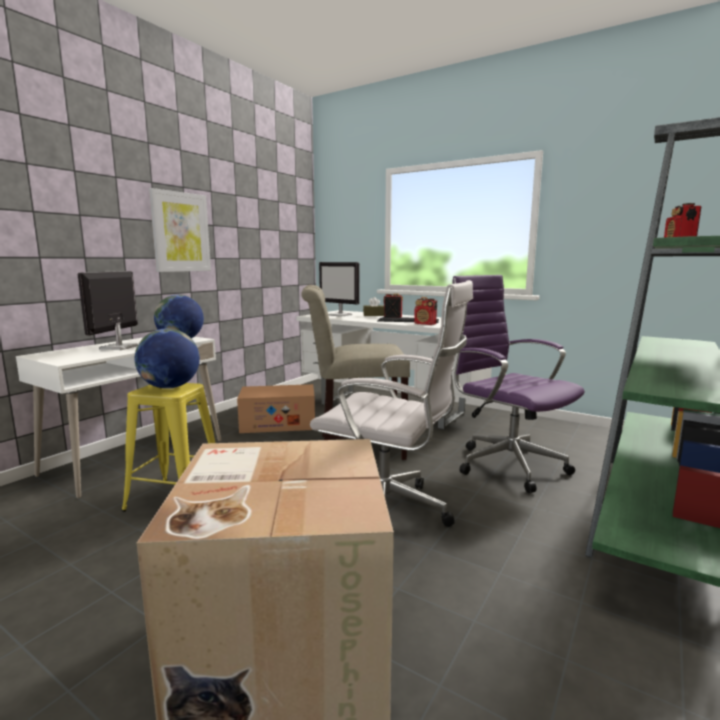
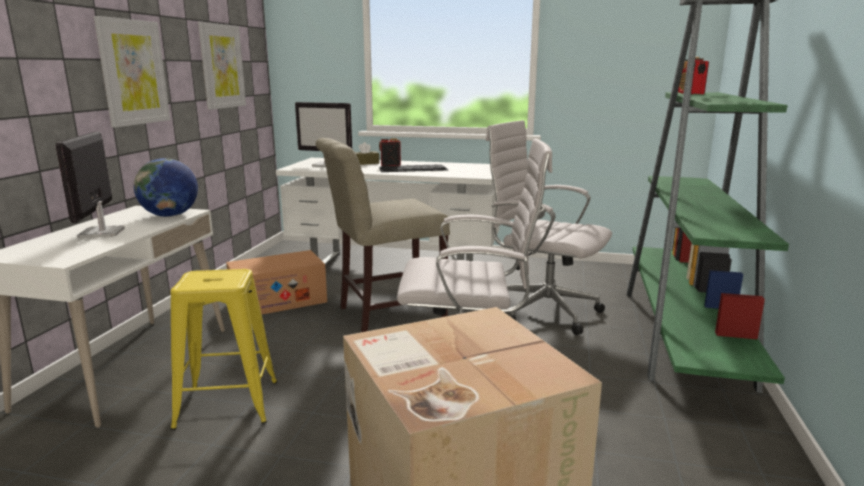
camera: 20 degrees left, 5 degrees up
(170, 387) = (216, 277): globe -> none
(266, 233) = (222, 66): none -> picture
(425, 324) = (438, 173): radio -> none
(506, 464) = (541, 311): purple office chair -> white office chair

